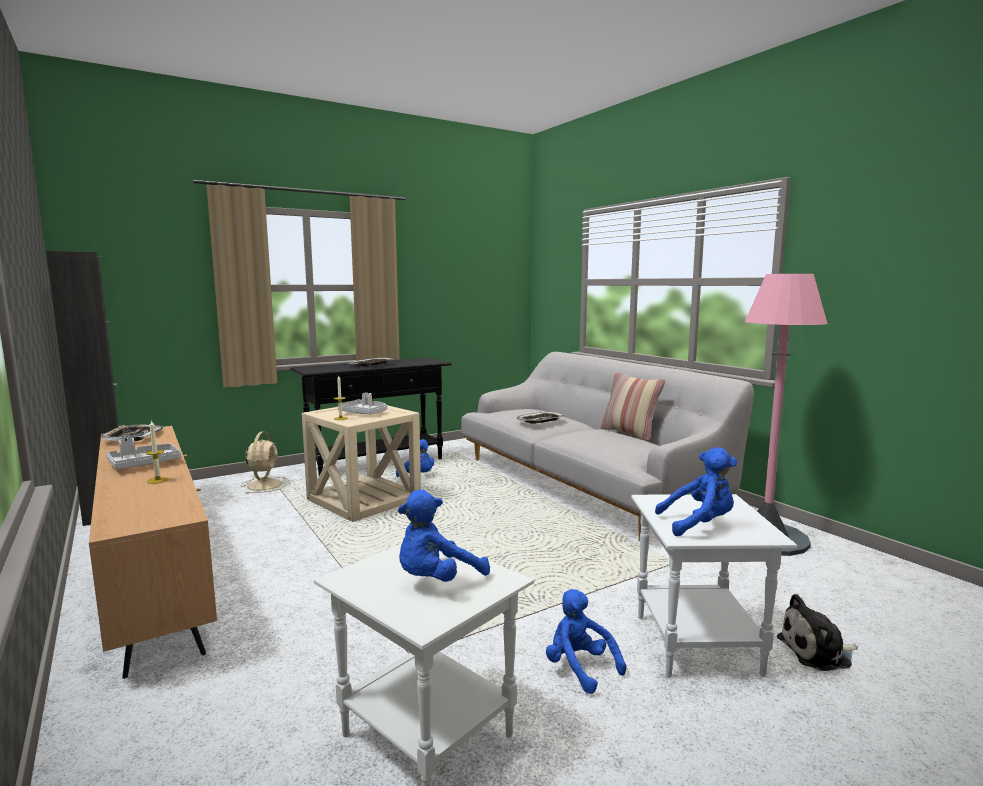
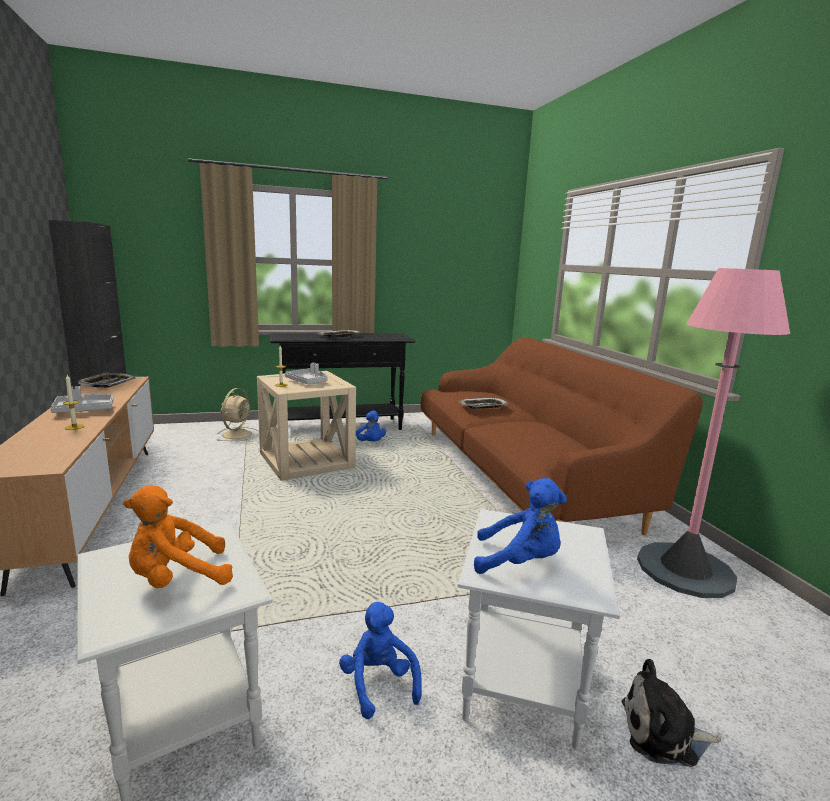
camera: 15 degrees right, 5 degrees up
(436, 580) = (177, 579): blue plush toy -> orange plush toy
(584, 483) = (521, 474): grey sofa -> brown sofa
(629, 433) = (565, 431): pillow -> none

